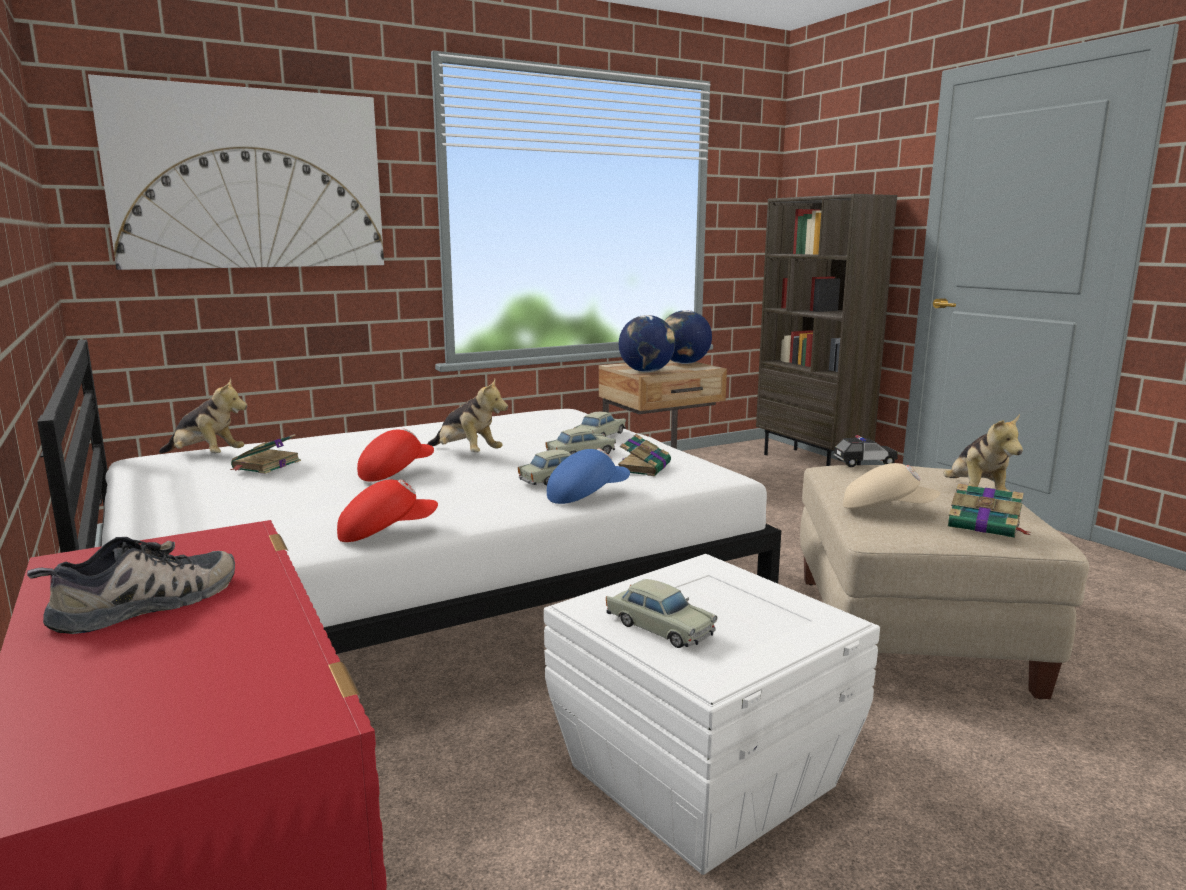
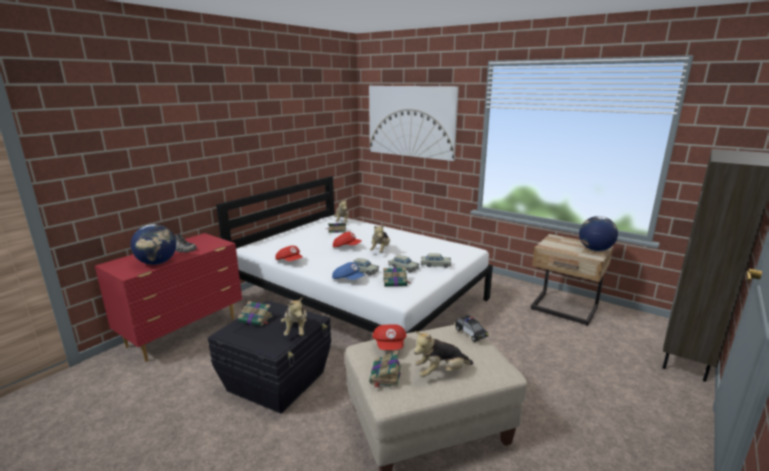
camera: 65 degrees right, 5 degrees up
(646, 371) = (550, 246): globe -> globe (157, 263)
(659, 627) = (256, 319): beige toy car -> book
(701, 773) = (277, 381): white storage box -> black storage box
(750, 588) = (296, 330): none -> plush toy
(886, 510) = (390, 346): beige cap -> red cap

